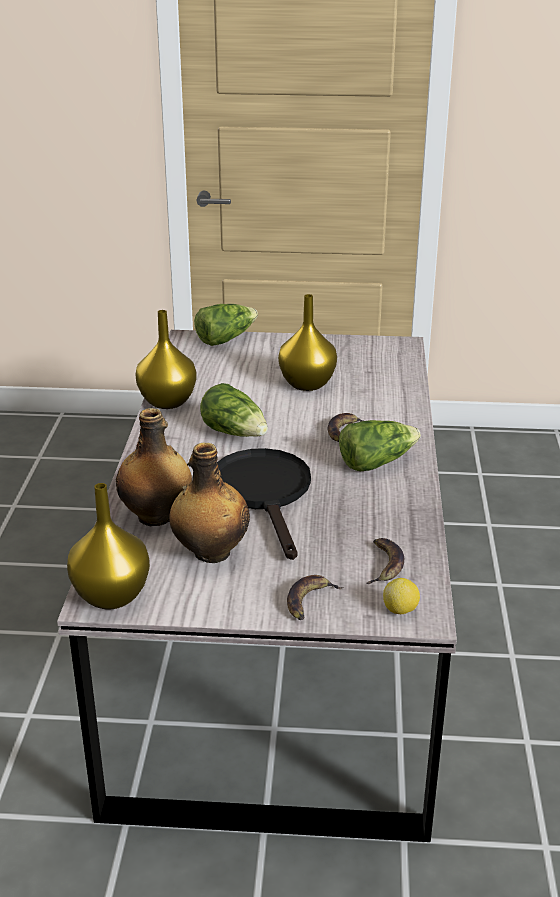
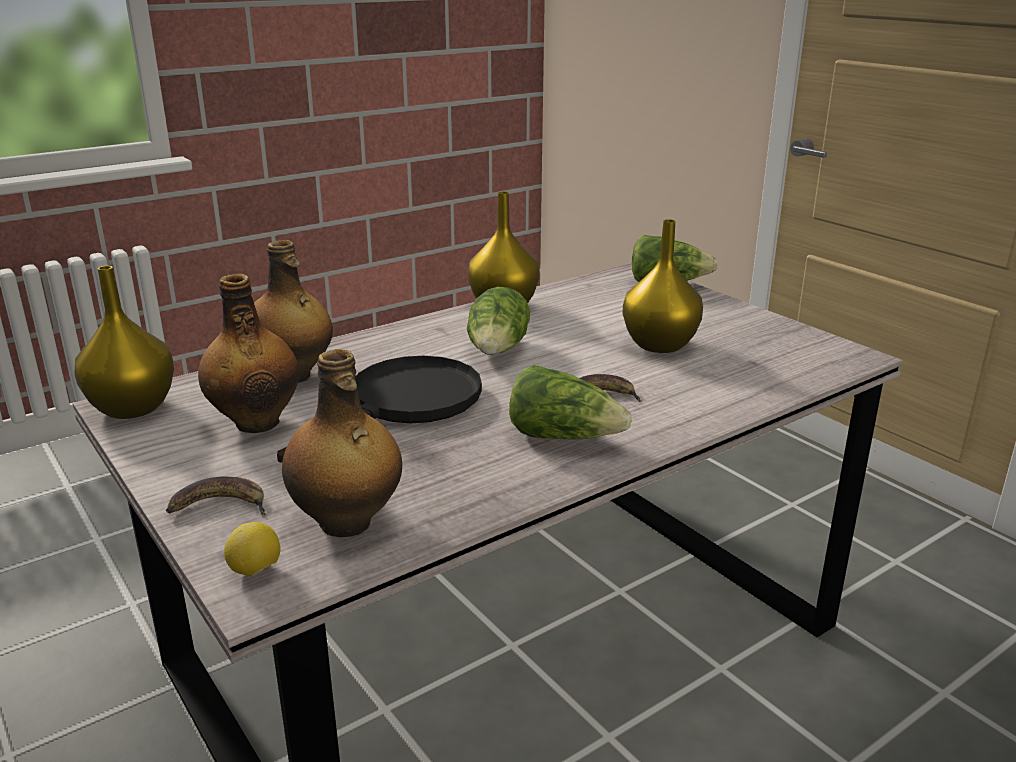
camera: 50 degrees right, 5 degrees down
(384, 564) = (346, 523): banana -> bottle

